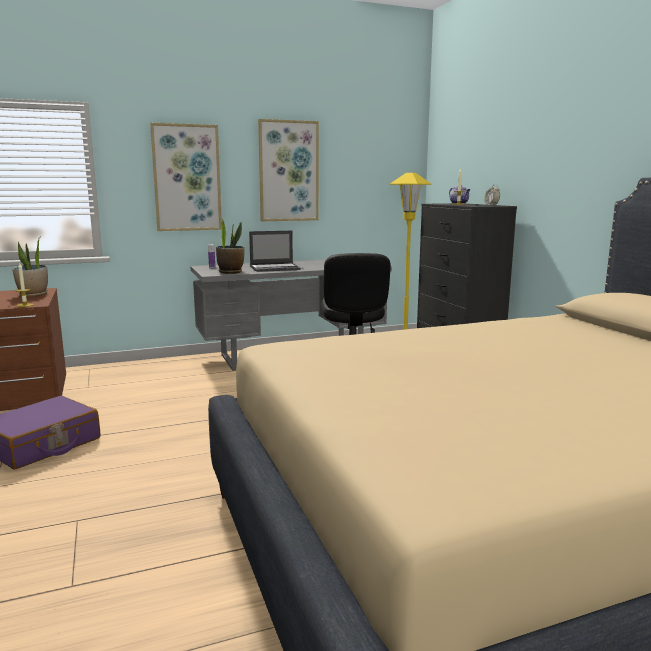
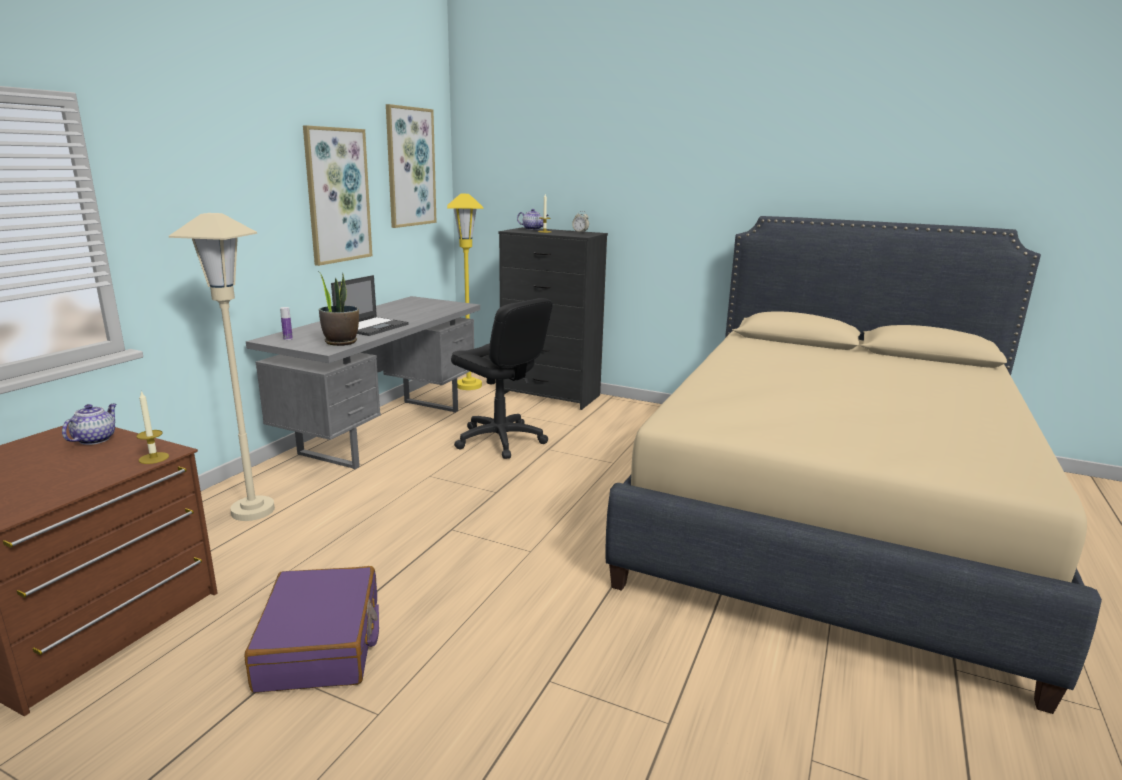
camera: 45 degrees left, 5 degrees up
(33, 295) = (95, 439): potted plant -> teapot
(147, 375) = (253, 510): none -> beige floor lamp
(187, 178) = (227, 213): picture -> picture (410, 167)

